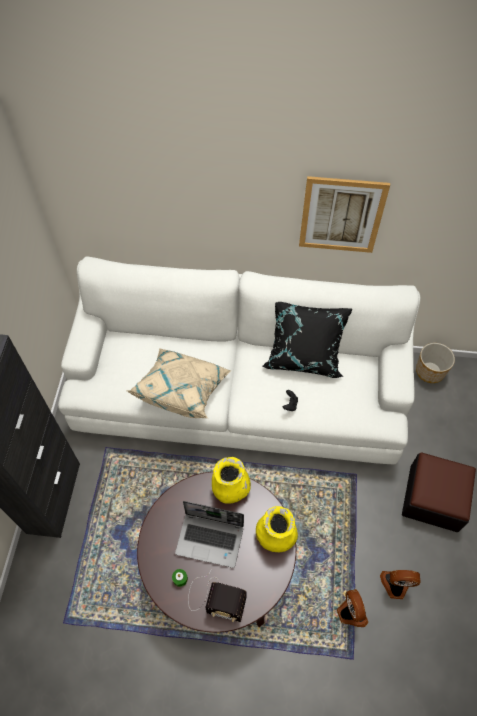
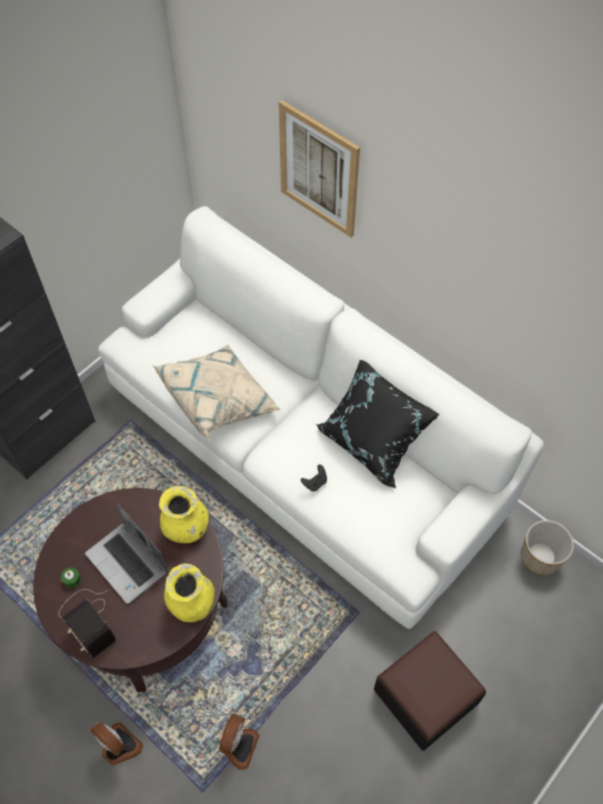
camera: 35 degrees right, 0 degrees up
(341, 215) = (468, 296): picture -> picture (319, 170)
(395, 585) = (306, 754): fan -> fan (119, 747)

